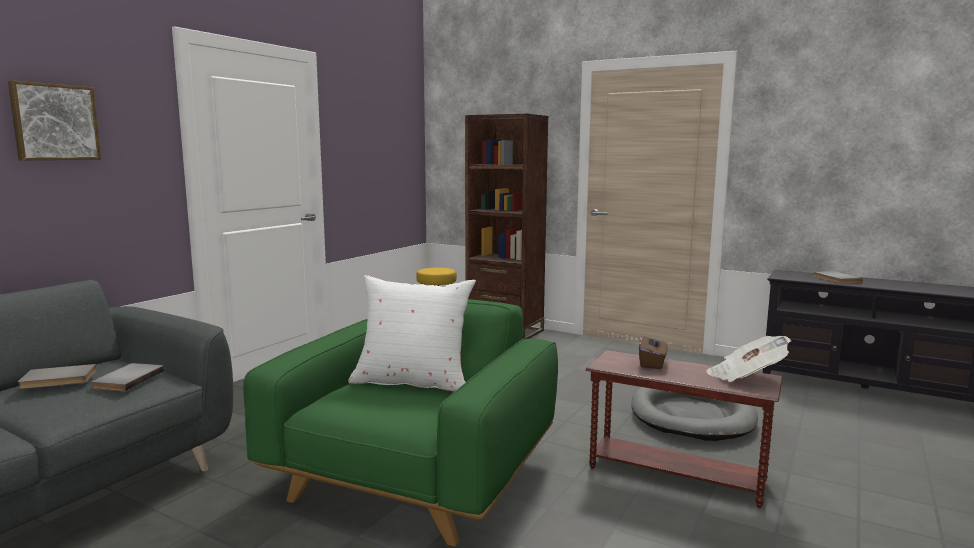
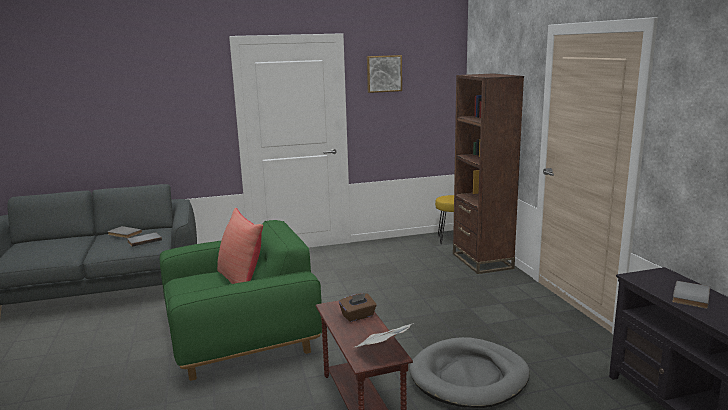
camera: 45 degrees right, 5 degrees up
(54, 122) = (159, 99): picture -> picture (384, 73)
(413, 383) = (241, 281): white pillow -> red pillow

